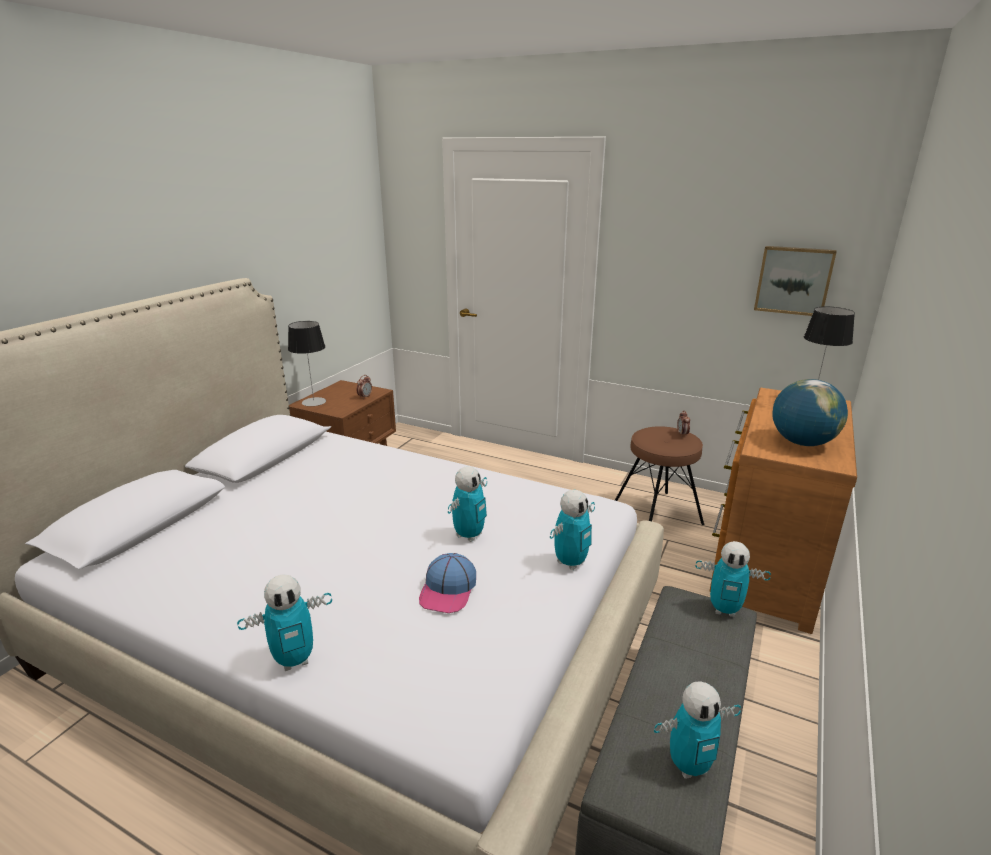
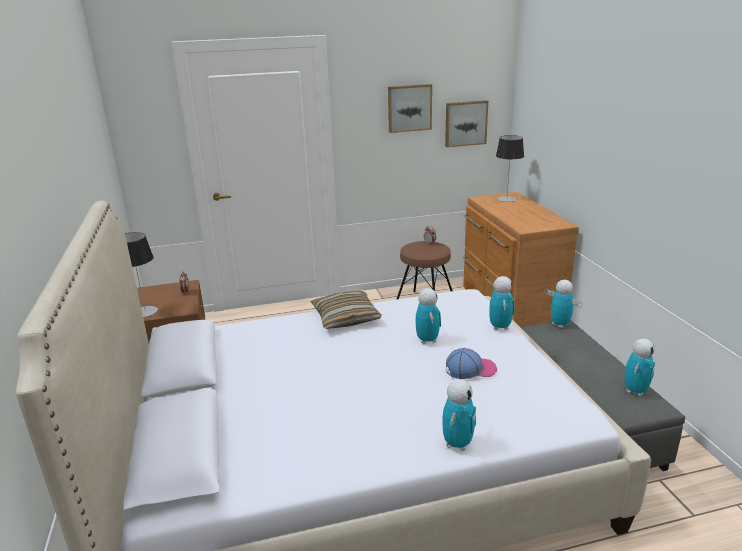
camera: 40 degrees left, 0 degrees up
(439, 474) = (346, 318): none -> pillow
(448, 590) = (470, 369): cap -> cap turned 75 degrees counterclockwise
(706, 245) = (409, 108): none -> picture
(724, 610) = (559, 324): toy robot -> toy robot turned 105 degrees counterclockwise
(802, 442) = (534, 219): globe -> none

